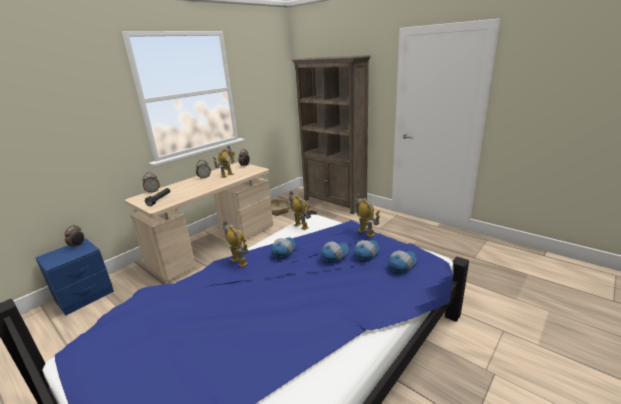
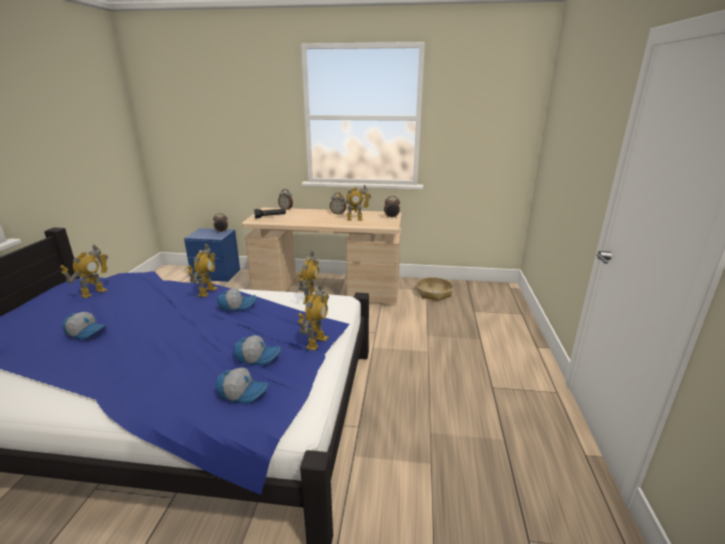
camera: 55 degrees right, 0 degrees up
(145, 330) = (94, 293): none -> toy robot
(334, 202) = (511, 323): brown bookcase -> none
(334, 255) = (242, 336): cap -> cap (86, 331)

